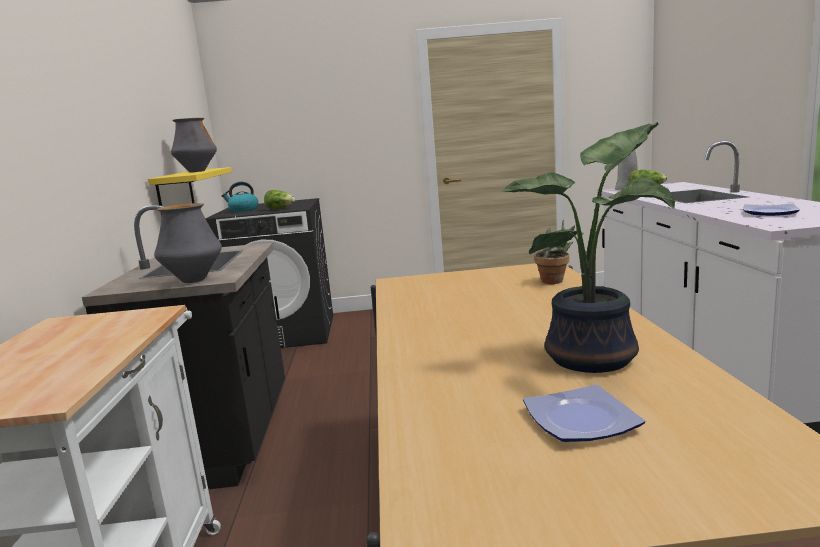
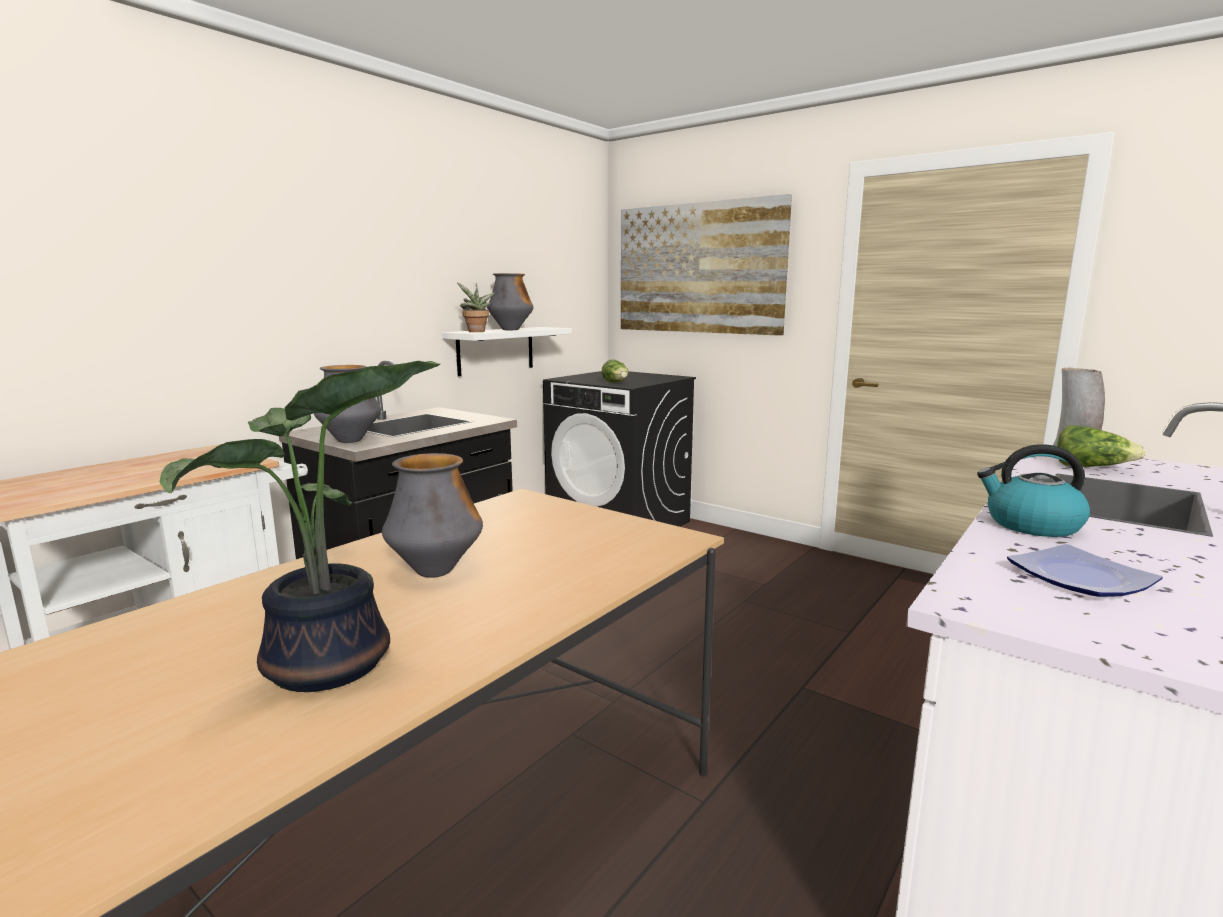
camera: 40 degrees right, 0 degrees up
(176, 194) = (495, 350): yellow shelf -> white shelf
(243, 210) = (595, 377): kettle -> kettle (1031, 525)
(305, 110) = (699, 268): none -> picture
(486, 317) = (435, 571): none -> vase
(555, 281) = (620, 561): potted plant -> potted plant (476, 332)
(583, 421) = (113, 716): plate -> none

